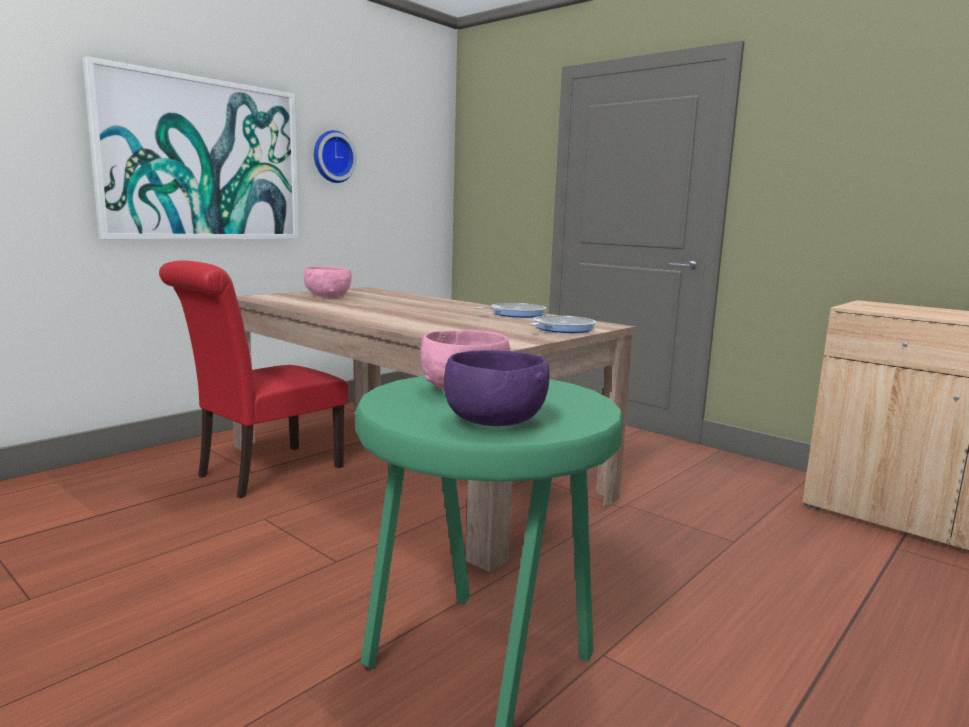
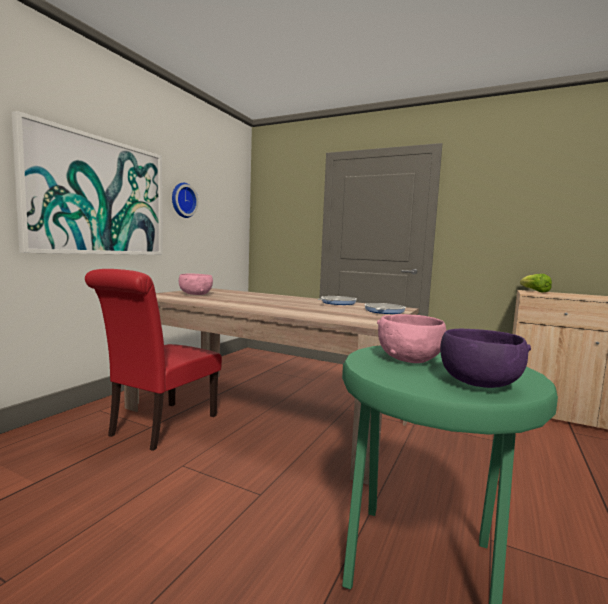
camera: 15 degrees left, 5 degrees down
(880, 304) = (534, 291): none -> lettuce

